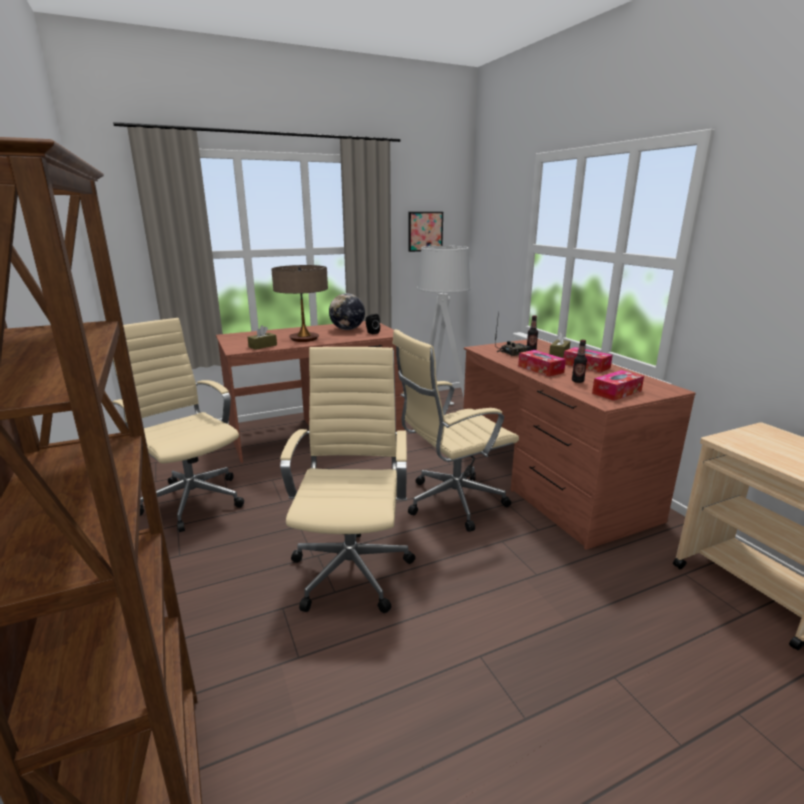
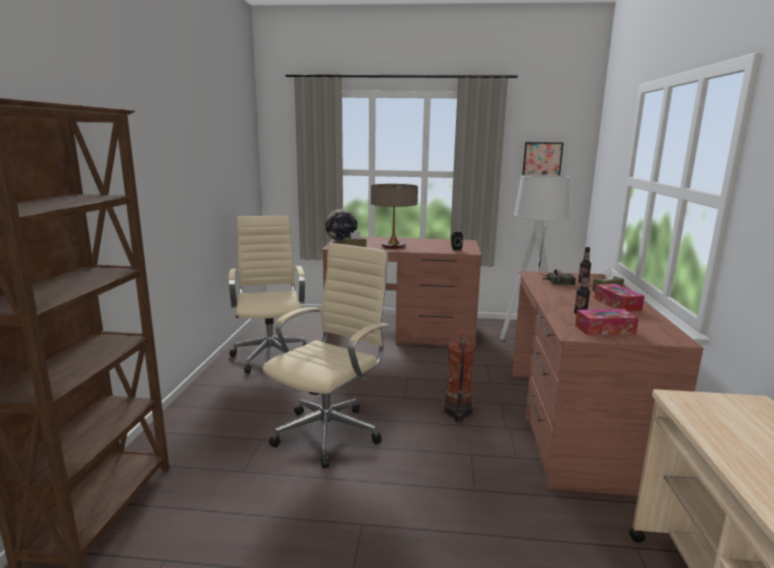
camera: 30 degrees right, 5 degrees down
(347, 329) = (439, 244): globe -> globe (341, 241)
(450, 503) = (457, 412): beige office chair -> fire extinguisher
(540, 369) = (560, 298): tissue box -> none

